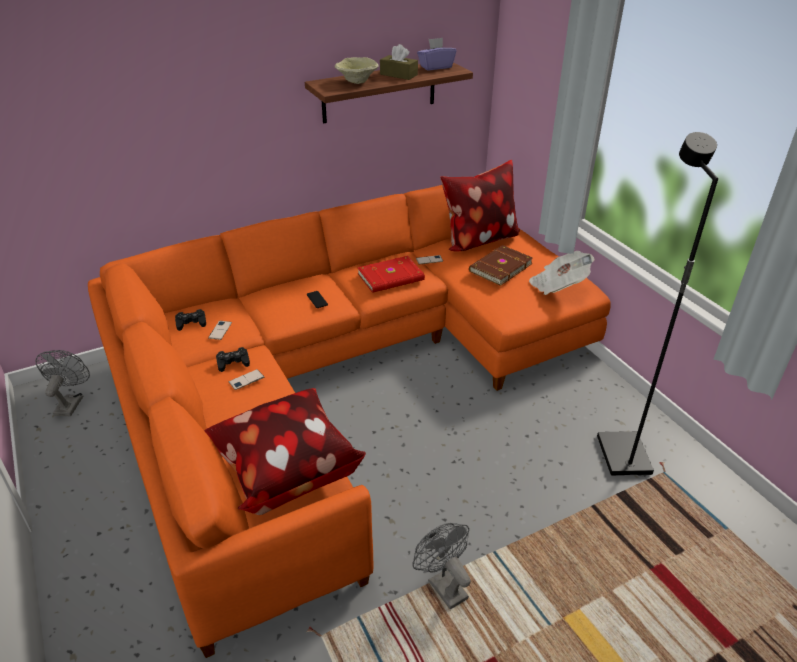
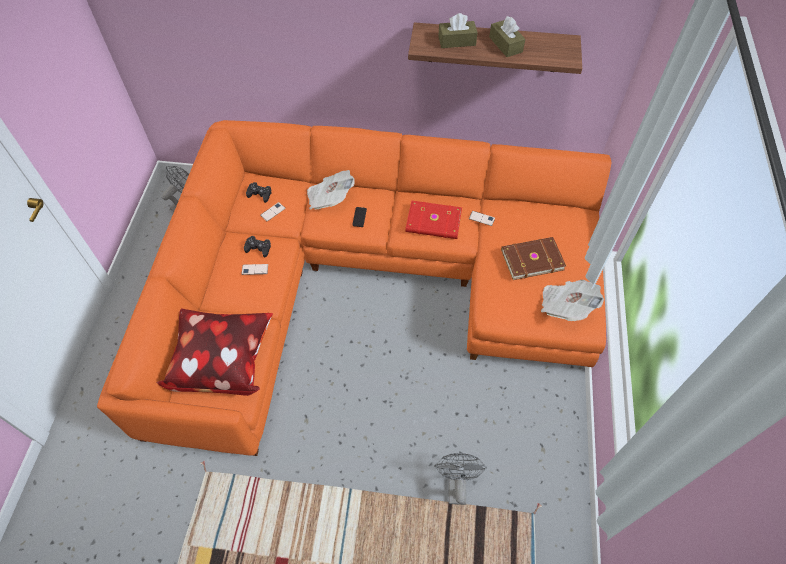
camera: 35 degrees right, 20 degrees up
(272, 299) = (330, 198): none -> newspaper
(356, 81) = (457, 41): beige bowl -> brown tissue box
(435, 67) = (554, 44): purple tissue box -> none
(443, 585) = (299, 489): grey fan -> grey fan (456, 484)
(478, 240) = (544, 216): pillow -> none
(621, 455) = (514, 477): black floor lamp -> none

